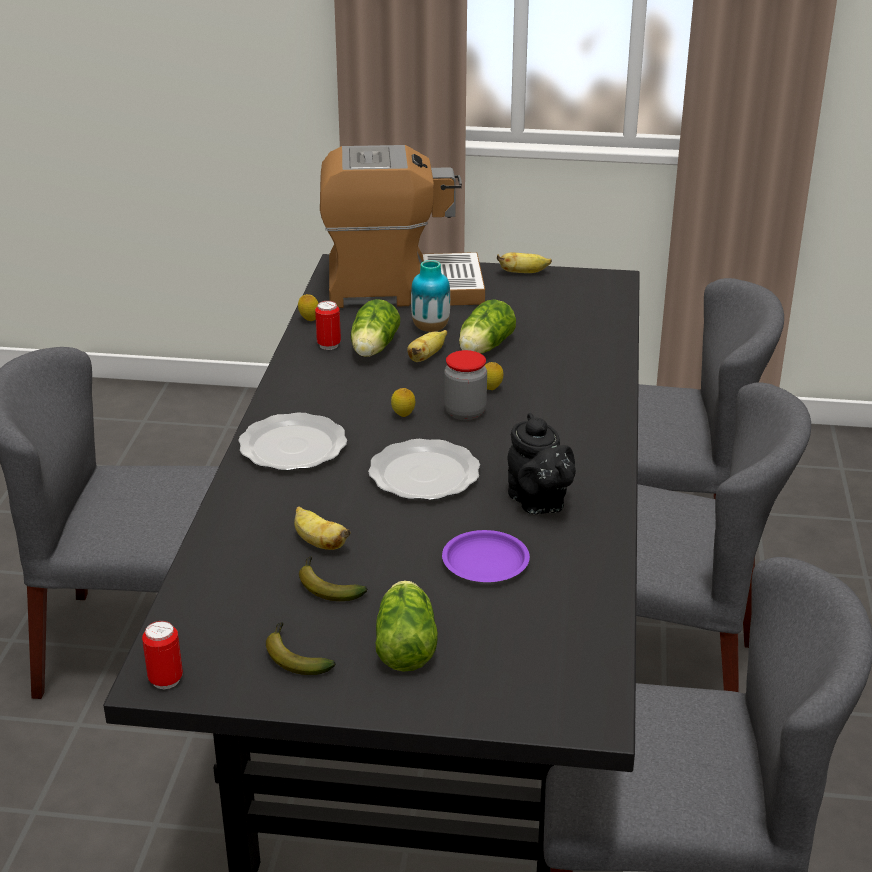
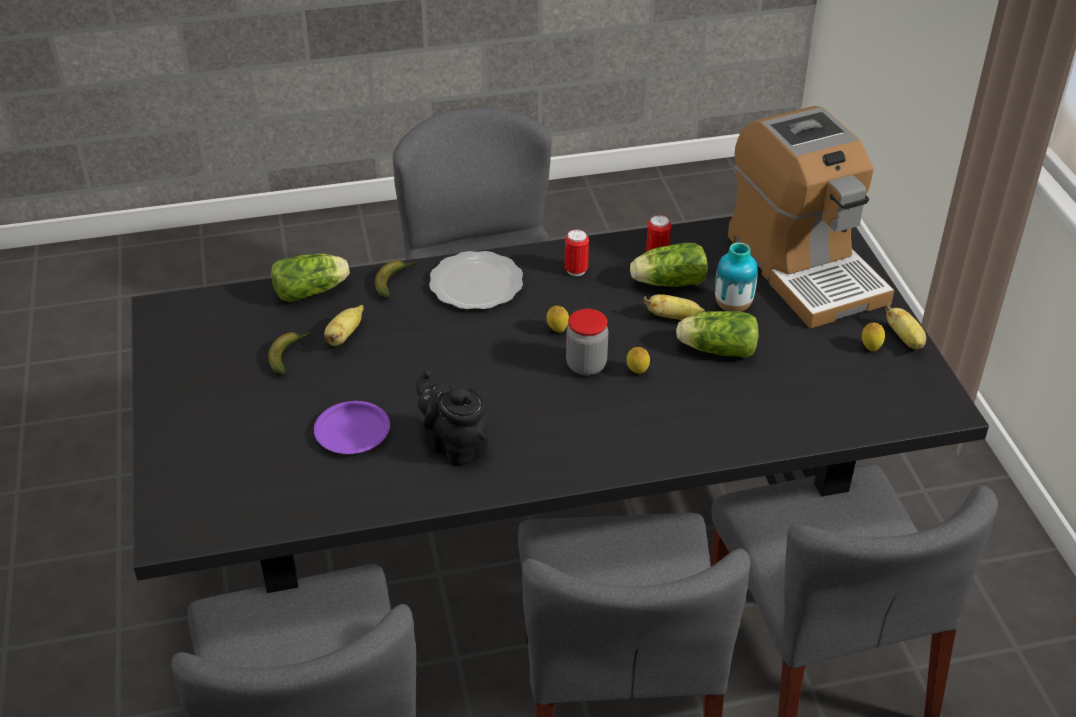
camera: 70 degrees right, 10 degrees up
(166, 680) = (161, 314): can -> can (576, 270)
(294, 656) = (201, 363): banana -> banana (394, 282)
(309, 320) = (696, 232): lemon -> lemon (870, 348)
(406, 643) = (233, 414): lettuce -> lettuce (313, 291)
(425, 473) = (470, 367): plate -> none
(539, 503) = (455, 444): black teapot -> black teapot turned 90 degrees clockwise

